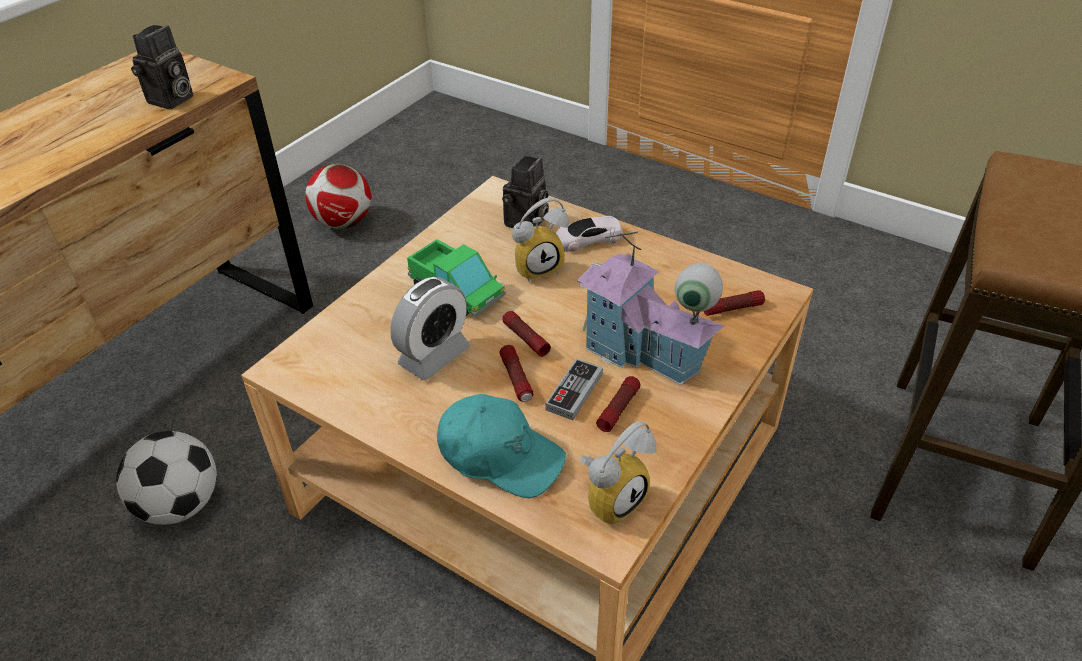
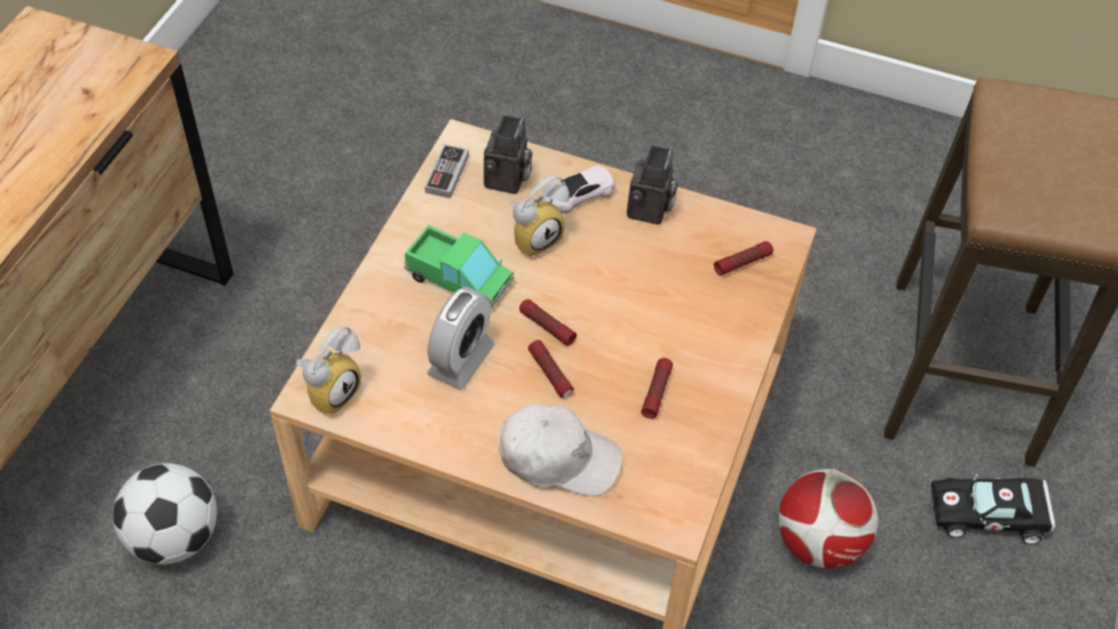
camera: 15 degrees left, 10 degrees up
(171, 101) = (96, 100): camera -> camera (650, 211)
(343, 223) = (229, 152): football -> football (818, 542)
(500, 455) = (558, 458): turquoise cap -> white cap
(574, 392) = (610, 380): game controller -> game controller (447, 174)
(612, 497) = (671, 483): alarm clock -> alarm clock (331, 390)
(641, 353) = (664, 328): toy house -> none
(981, 613) = (991, 515): none -> black toy car

